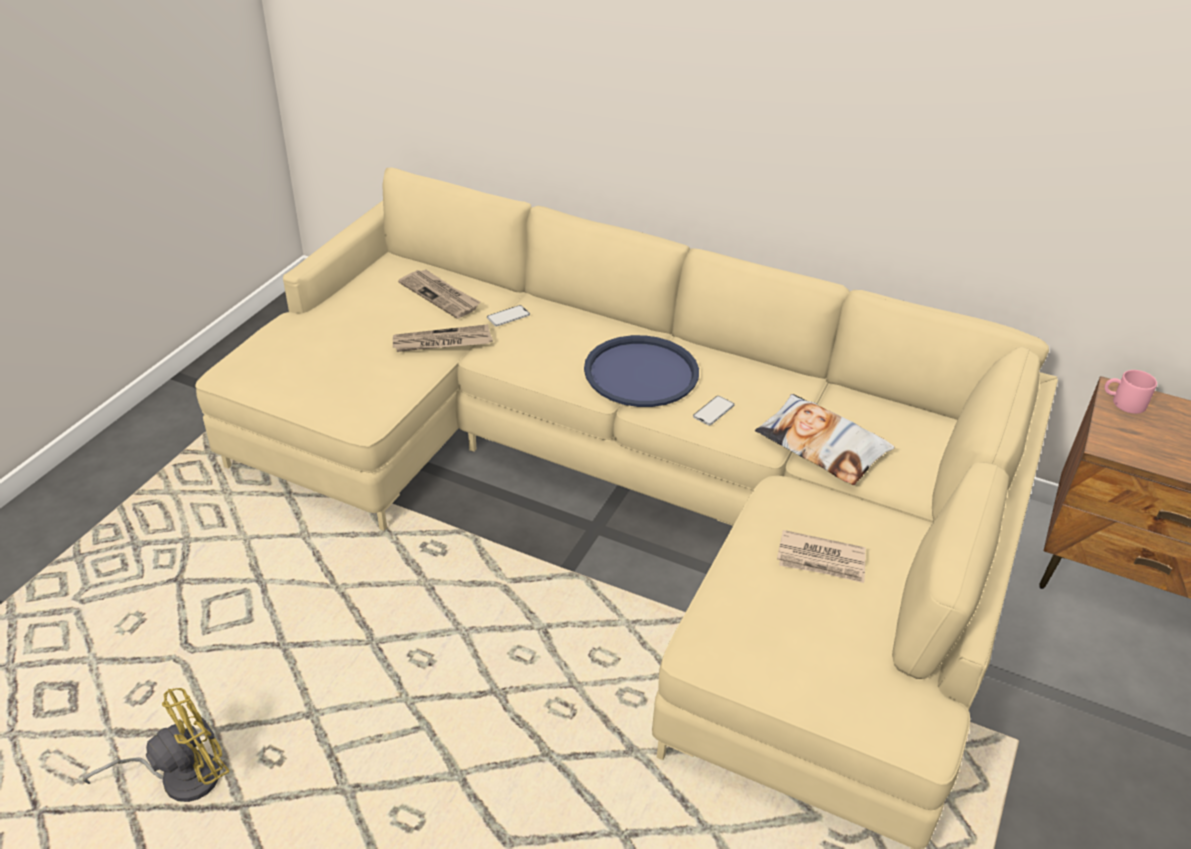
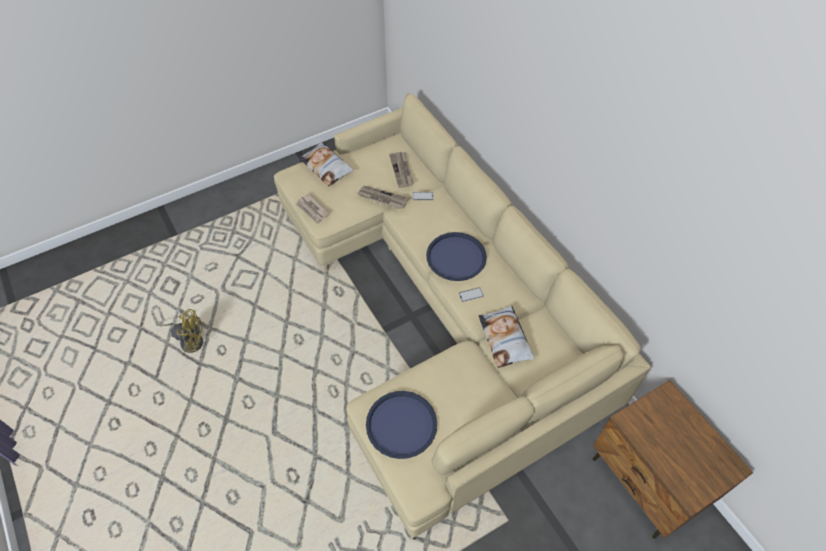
camera: 35 degrees right, 15 degrees up
(297, 335) = (326, 167): none -> pillow
(790, 641) = (401, 425): none -> blue tray
(821, 560) = (449, 396): newspaper -> newspaper (312, 209)
(1123, 403) = (664, 401): pink mug -> none

